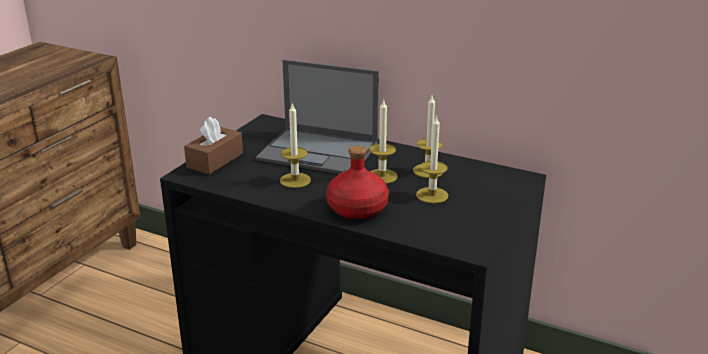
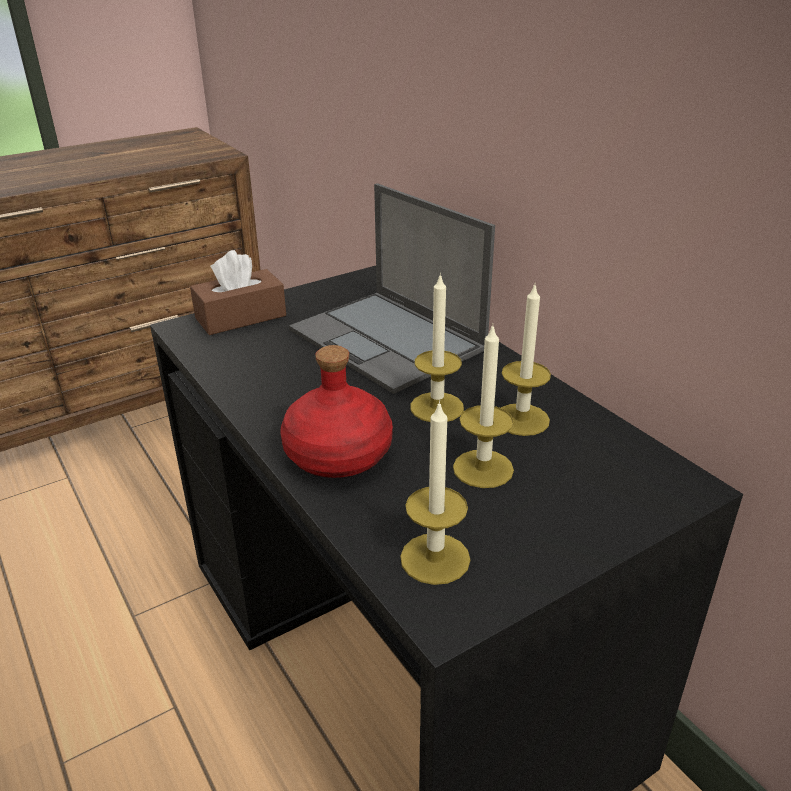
camera: 30 degrees right, 5 degrees up
(295, 180) = (305, 376): candle -> candle (435, 558)

